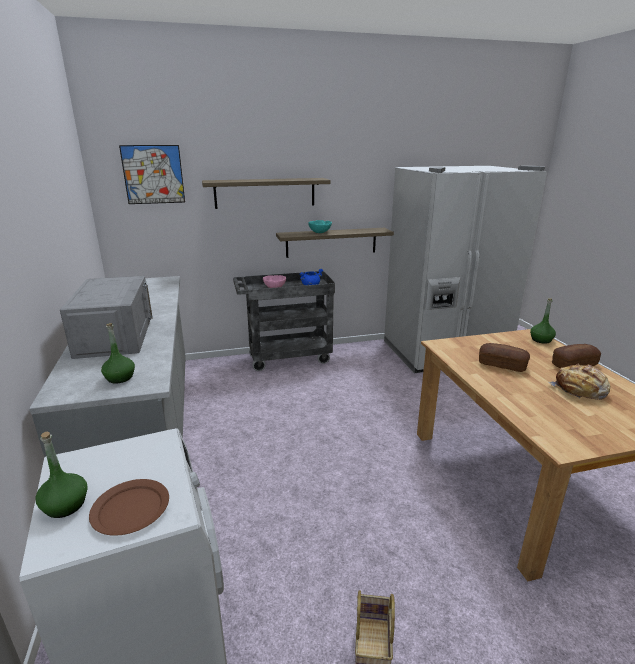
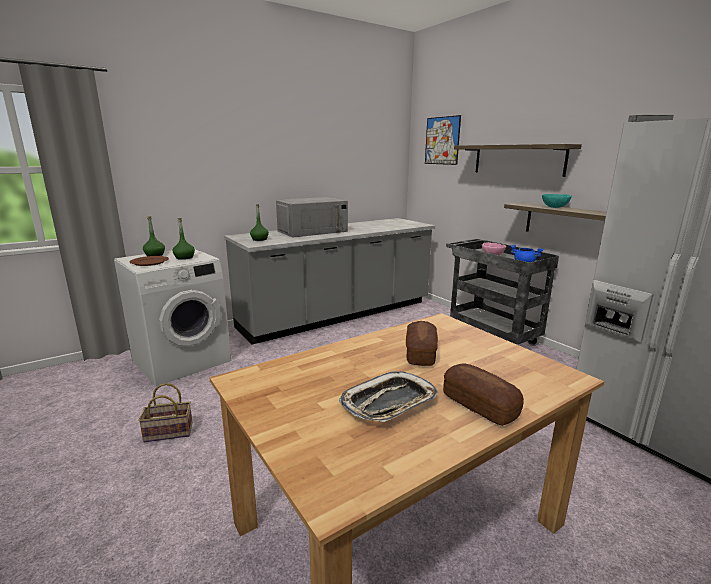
camera: 70 degrees right, 5 degrees down
(541, 340) = (553, 383): green bottle -> green bottle (184, 257)
(580, 390) = (389, 403): bread -> tray

